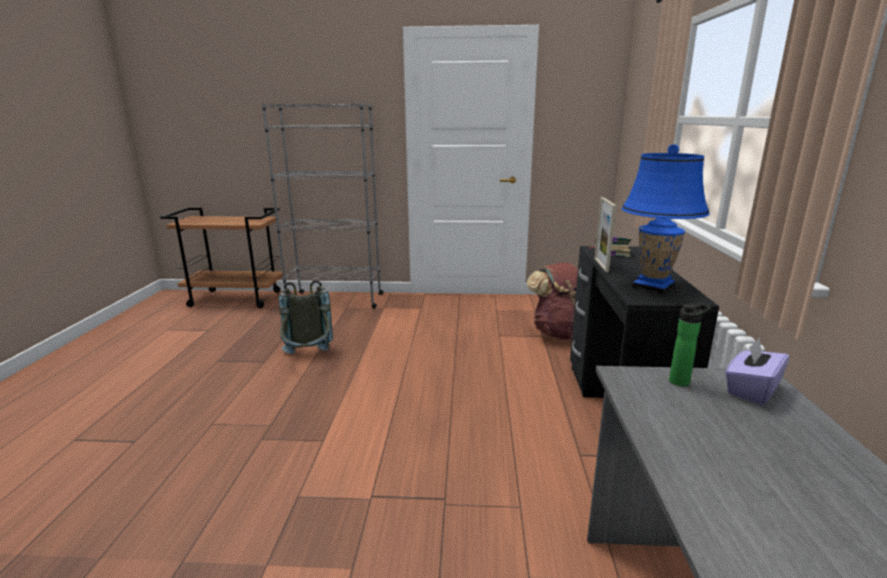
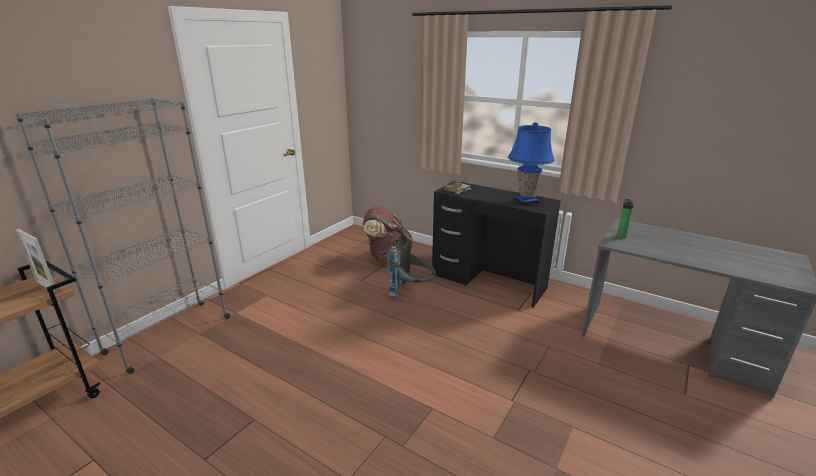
camera: 60 degrees left, 5 degrees up
(309, 358) = (285, 385): grey backpack -> grey backpack (411, 291)
(601, 265) = (478, 199): picture frame -> picture frame (46, 287)
(751, 390) = (632, 228): purple tissue box -> none

